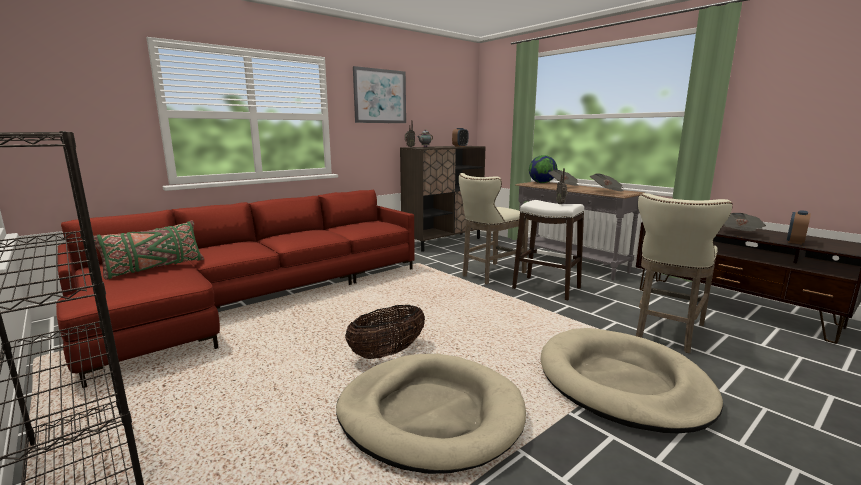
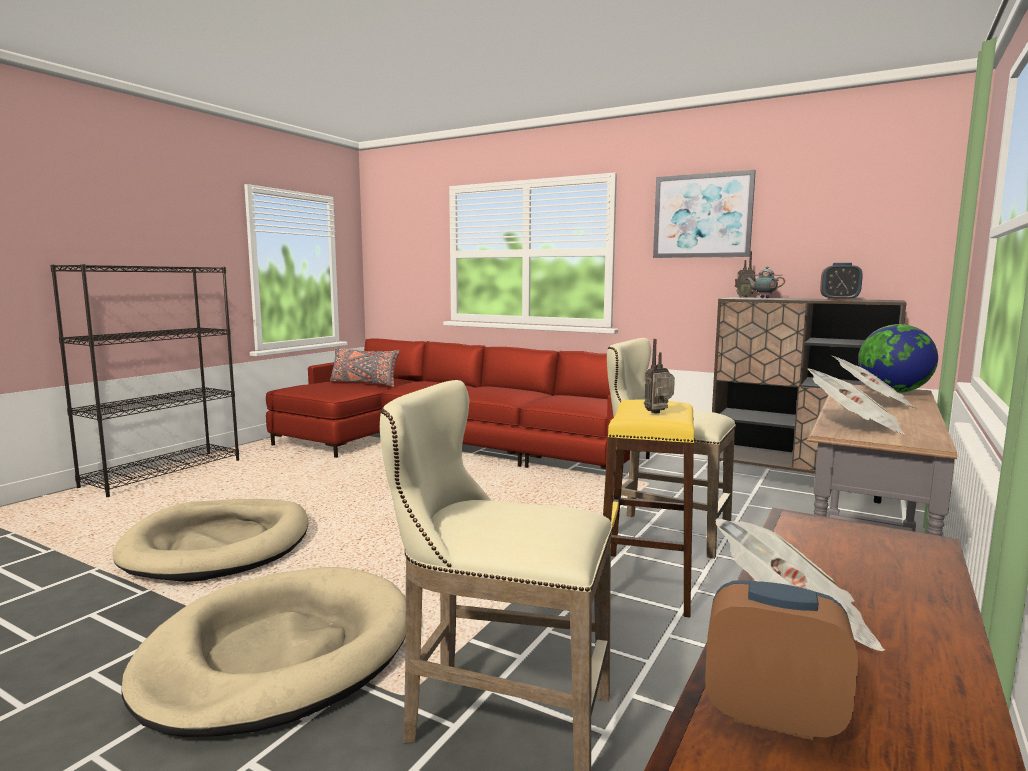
camera: 70 degrees right, 5 degrees down
(155, 268) = (364, 383): green pillow -> grey pillow
(387, 353) = (342, 511): basket -> none
(546, 288) = (646, 582): white stool -> yellow stool

